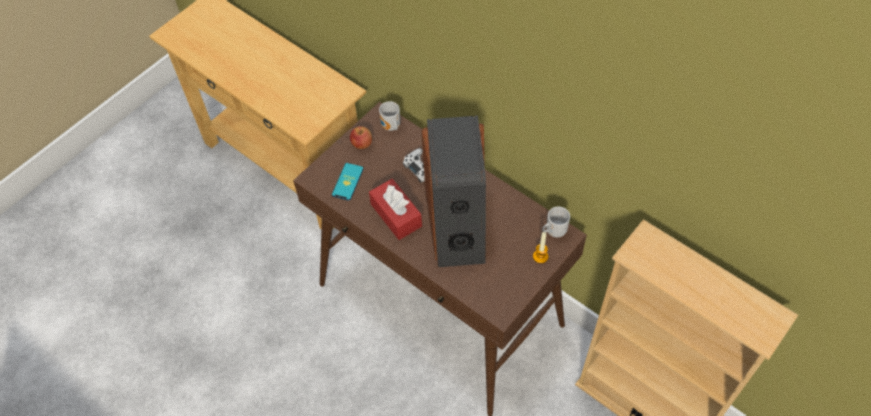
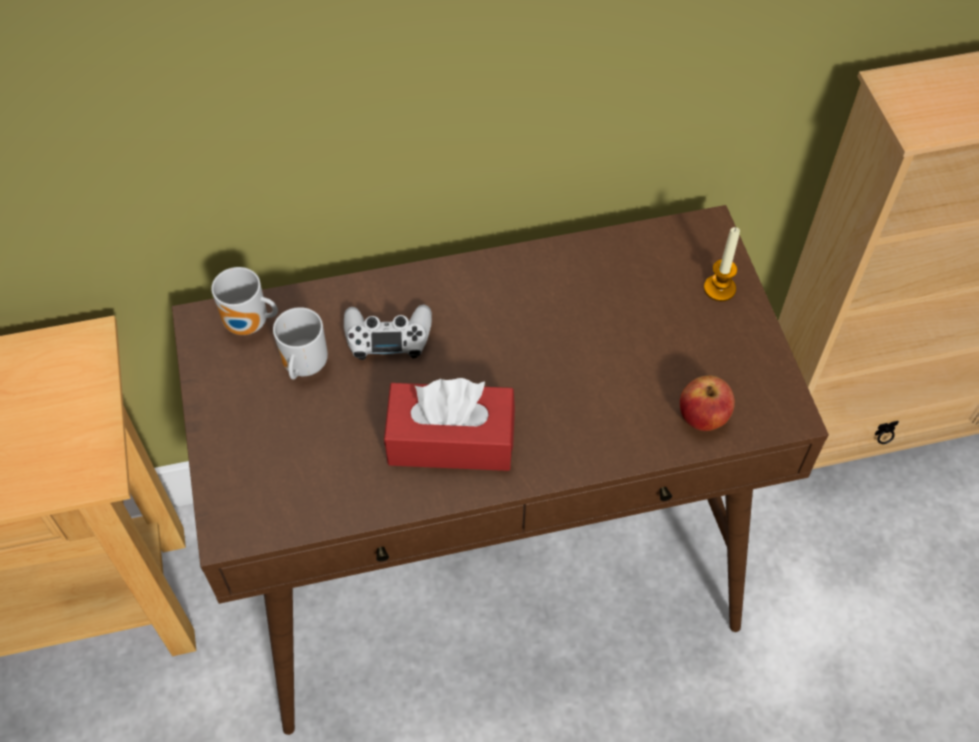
camera: 55 degrees left, 0 degrees up
(347, 182) = (300, 471): phone -> none
(362, 144) = (239, 394): apple -> apple (703, 418)
(457, 224) = (555, 360): speaker -> none
(554, 231) = (685, 240): mug -> mug (302, 366)

